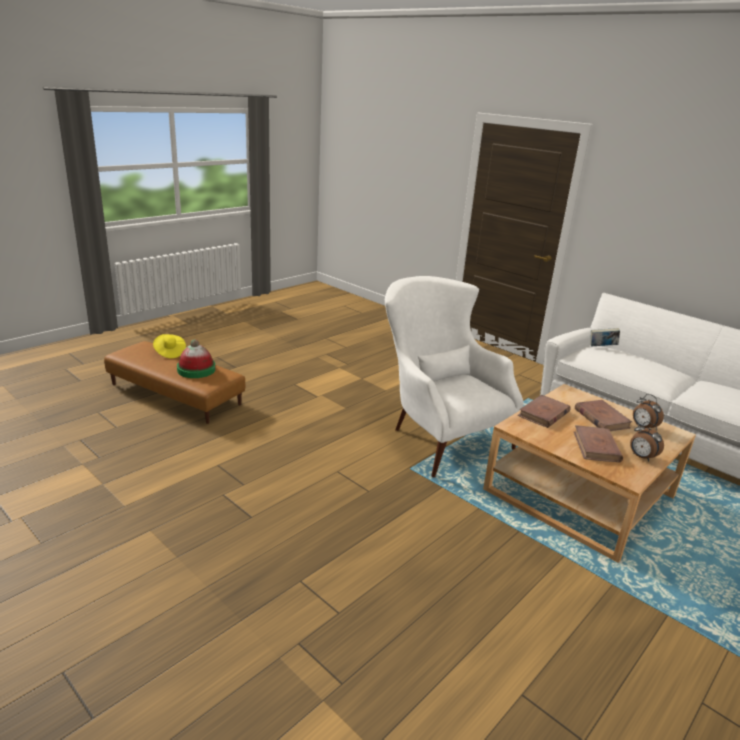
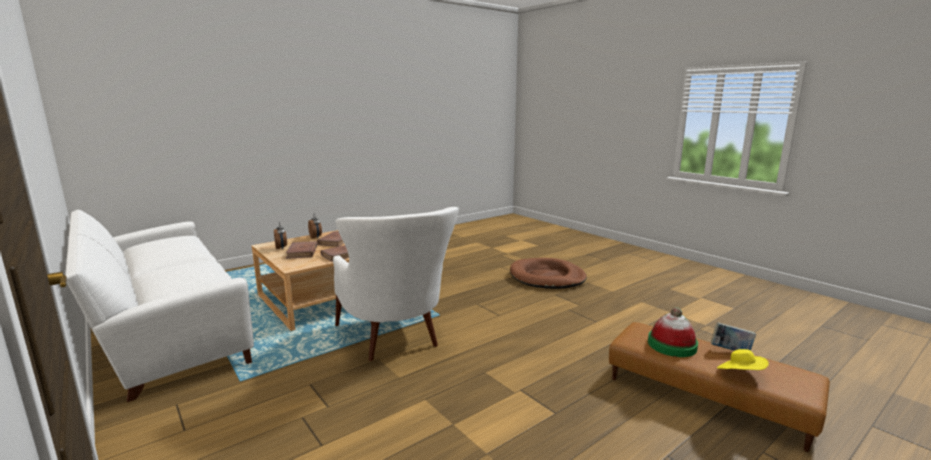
camera: 170 degrees left, 10 degrees down
(249, 571) = (547, 277): none -> brown dog bed
(602, 347) = (174, 289): book -> book (730, 351)

